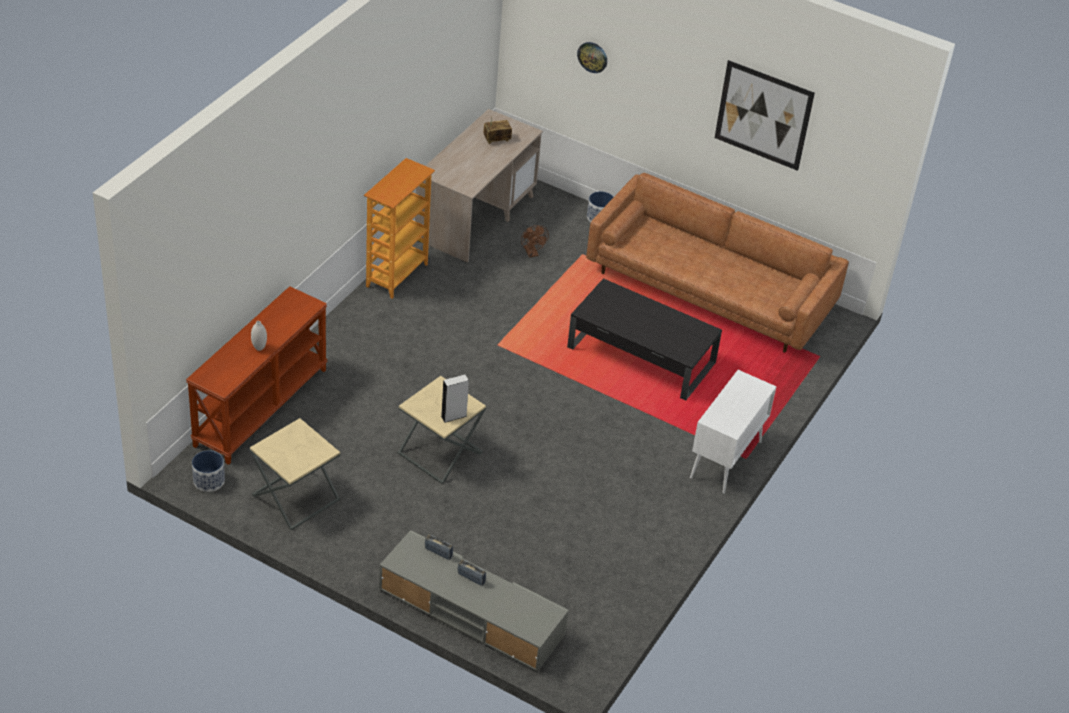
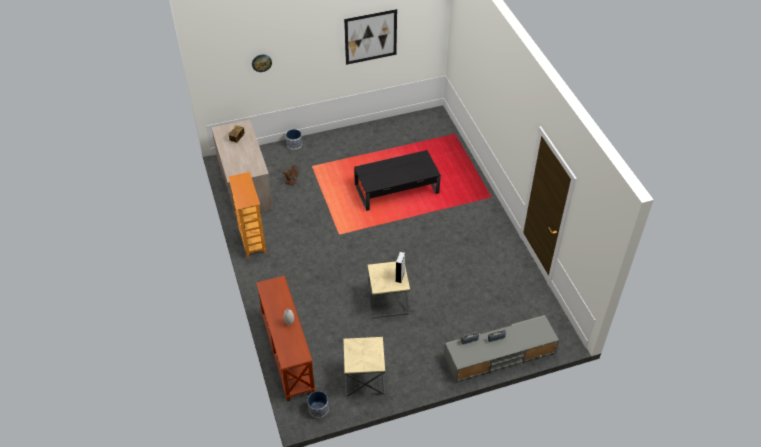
camera: 45 degrees left, 5 degrees up
(710, 290) = (380, 140): brown sofa -> none
(725, 460) = (486, 204): white cabinet -> none

